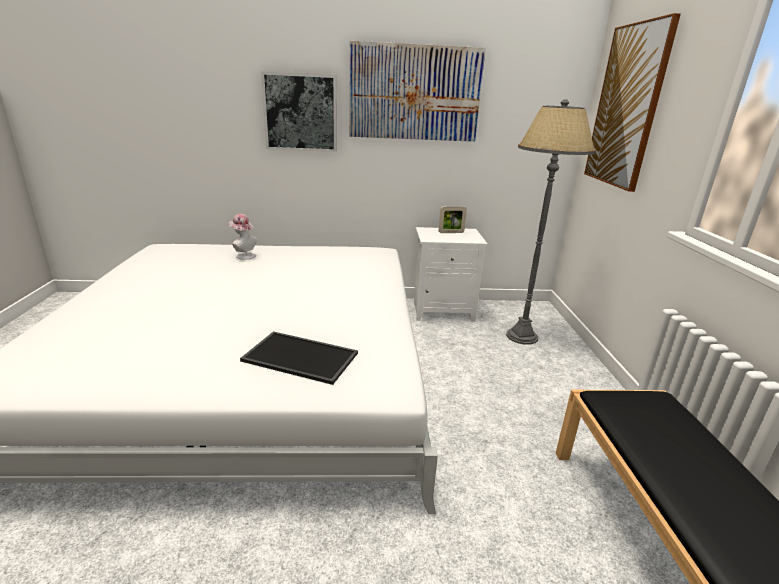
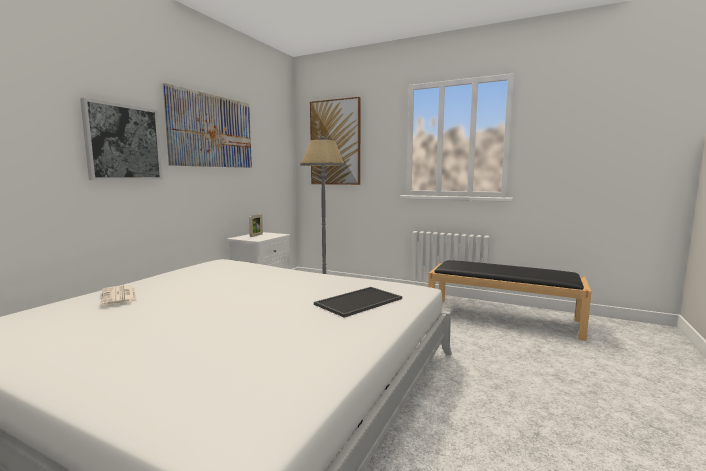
camera: 60 degrees left, 15 degrees down
(244, 255) = (119, 296): hat -> newspaper

